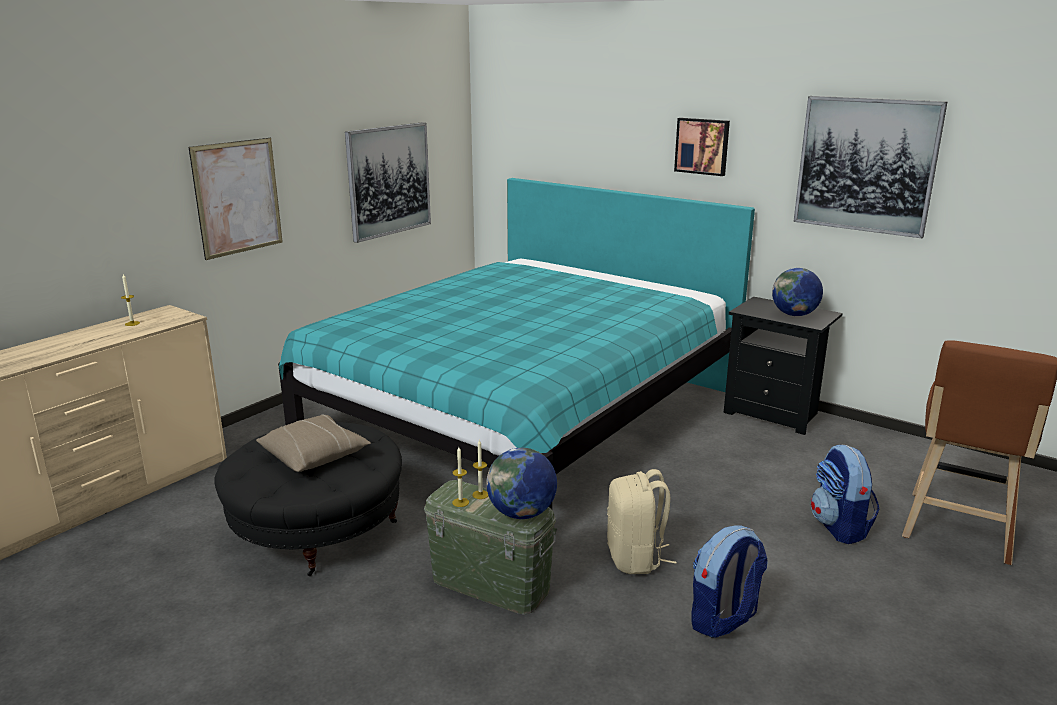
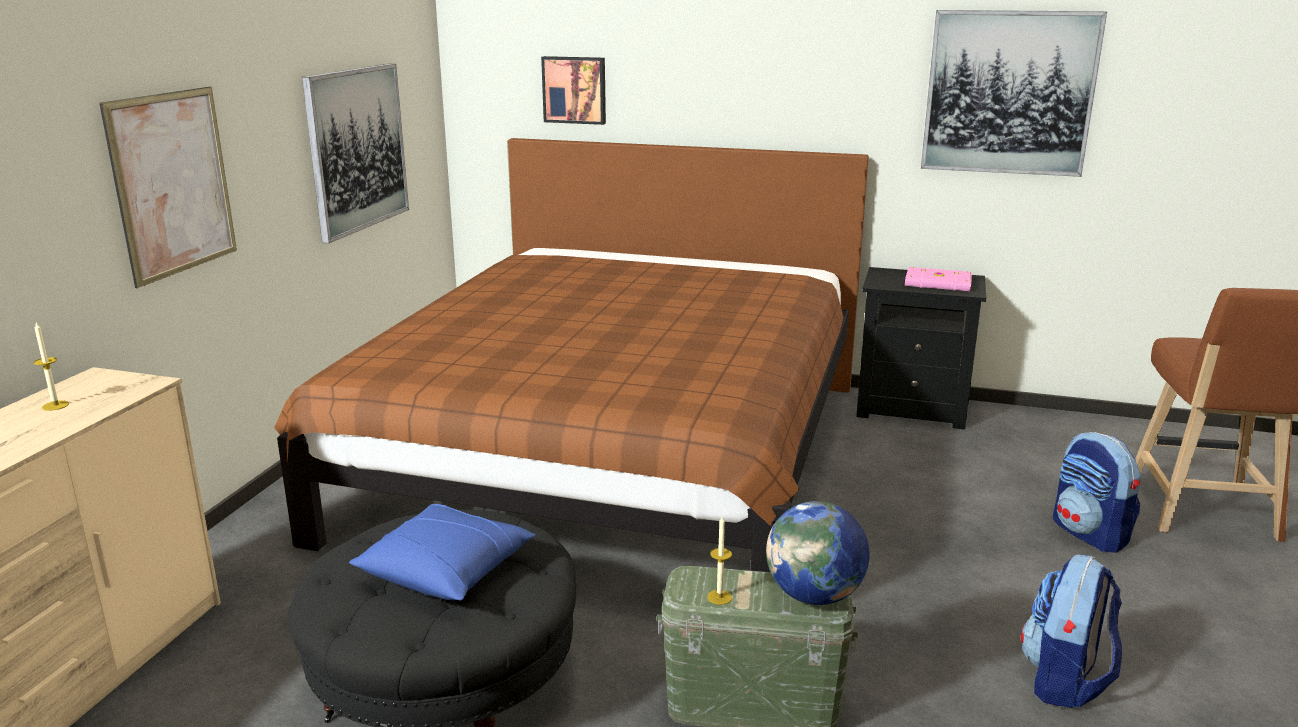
camera: 20 degrees left, 0 degrees up
(314, 456) = (447, 570): beige pillow -> blue pillow
(480, 494) = (736, 580): candle -> none
(522, 413) = (613, 456): turquoise bed -> brown bed
(635, 558) = (904, 624): beige backpack -> none
(702, 146) = (793, 80): picture -> picture (575, 90)
(794, 315) = (938, 283): globe -> pink book

